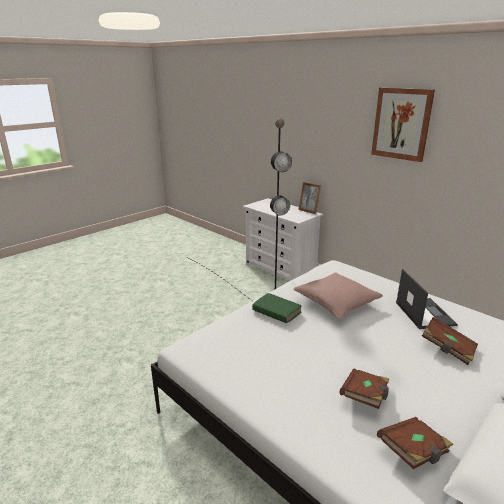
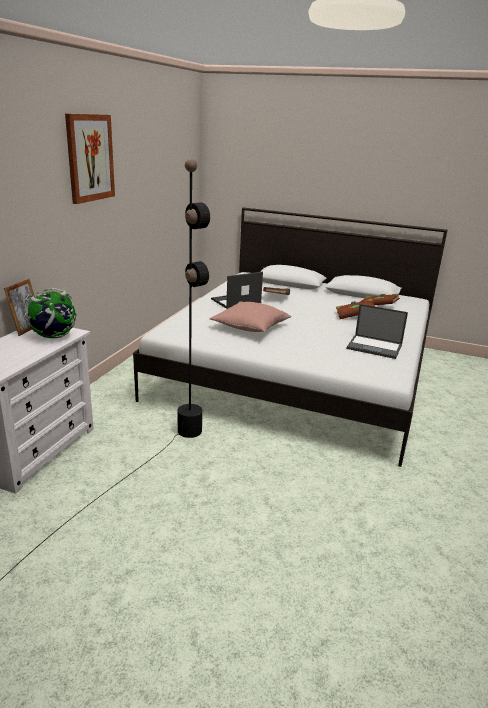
camera: 115 degrees left, 0 degrees up
(255, 368) = (375, 347): none -> laptop
(276, 312) = (291, 348): green book -> none
(293, 215) = (53, 336): none -> globe

